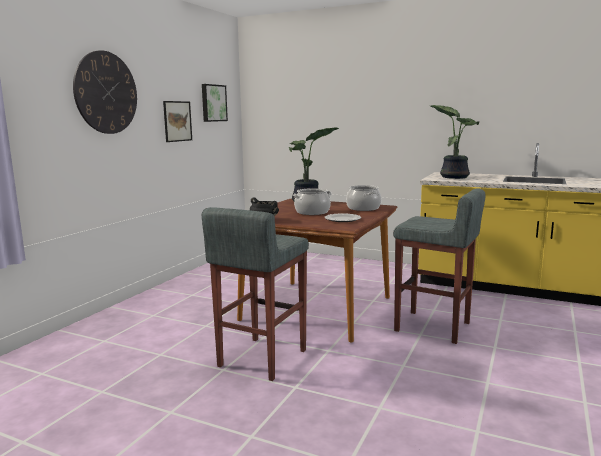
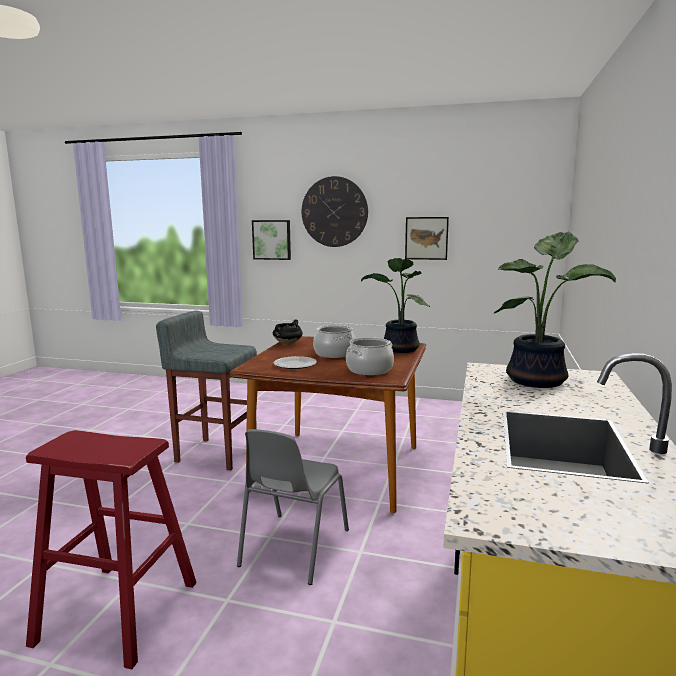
camera: 80 degrees right, 0 degrees up
(213, 103) = (497, 217): picture -> picture (272, 239)
(433, 327) = (293, 548): grey stool -> grey chair
(524, 383) = (117, 612): none -> red stool

